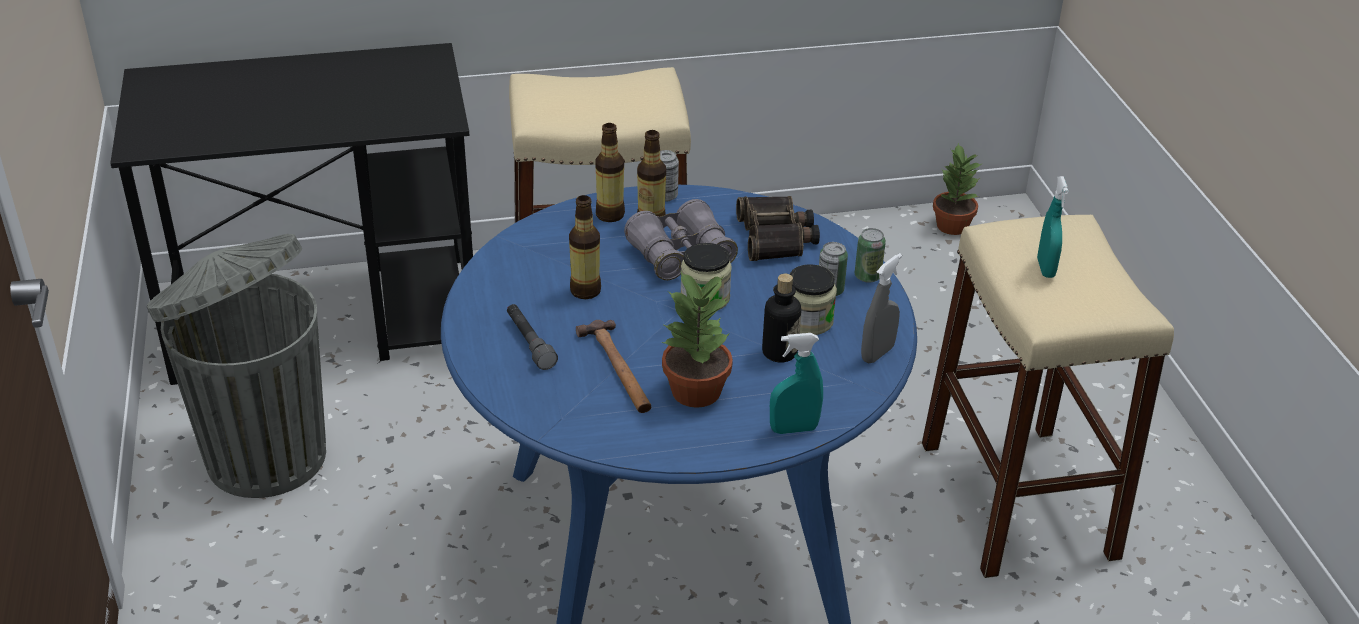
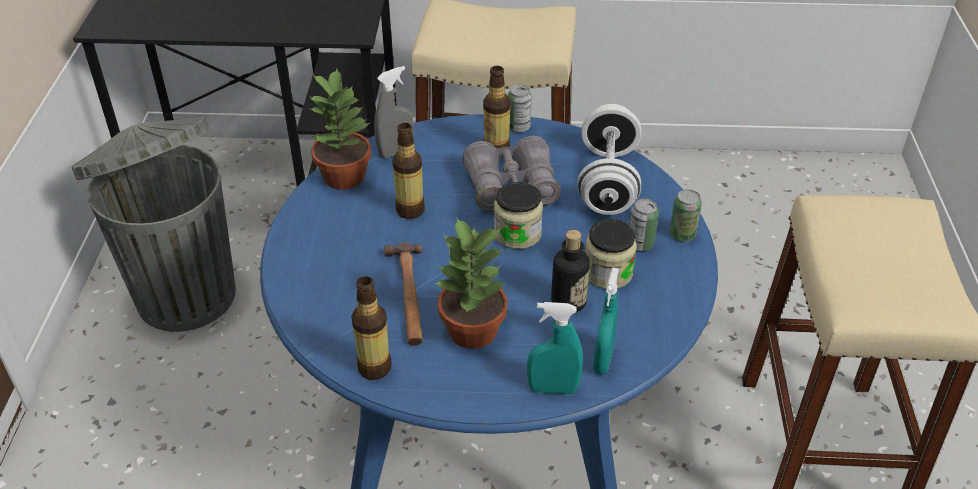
camera: 15 degrees right, 5 degrees up
(529, 343) = (339, 255): grey flashlight -> none
(610, 215) = (462, 138): bottle -> bottle (374, 367)
(776, 237) = (607, 181): binoculars -> white dumbbell
(877, 353) = (665, 319): grey spray bottle -> grey spray bottle (396, 151)
(951, 225) = (824, 174): potted plant -> potted plant (344, 176)
(1045, 268) = (868, 251): turquoise spray bottle -> turquoise spray bottle (603, 360)

